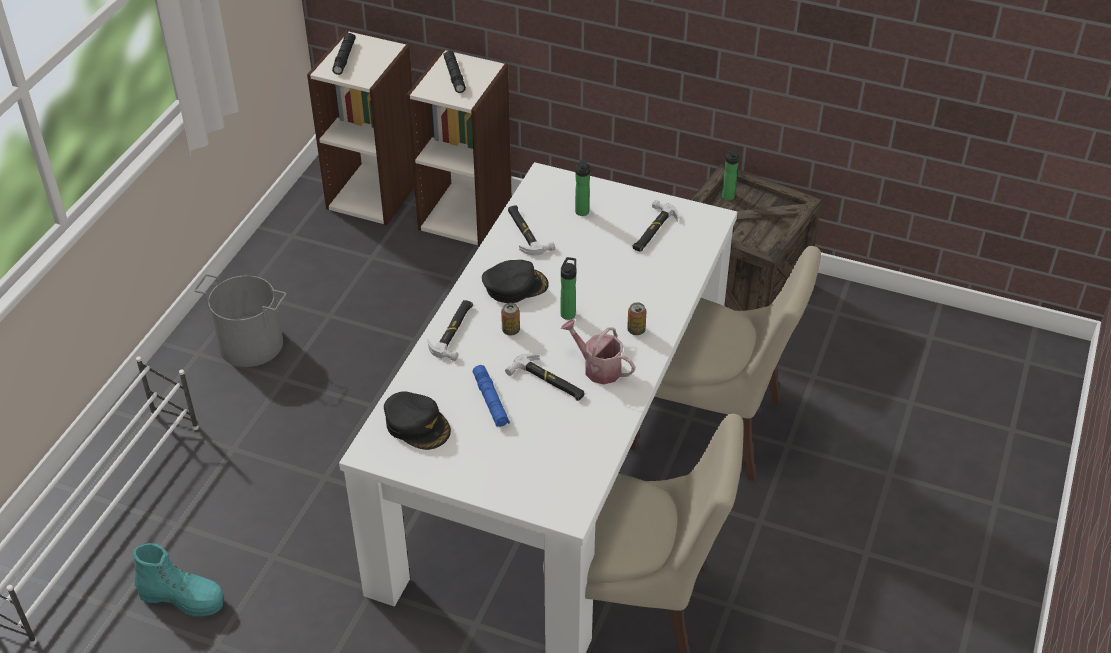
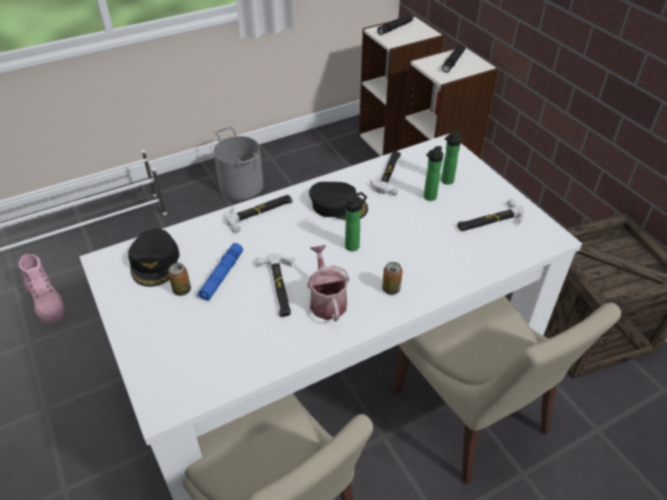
camera: 40 degrees right, 0 degrees up
(182, 598) = (48, 303): turquoise boot -> pink boot
(511, 330) = (298, 234): can -> can (182, 290)
(728, 198) = (610, 241): bottle -> bottle (428, 198)

